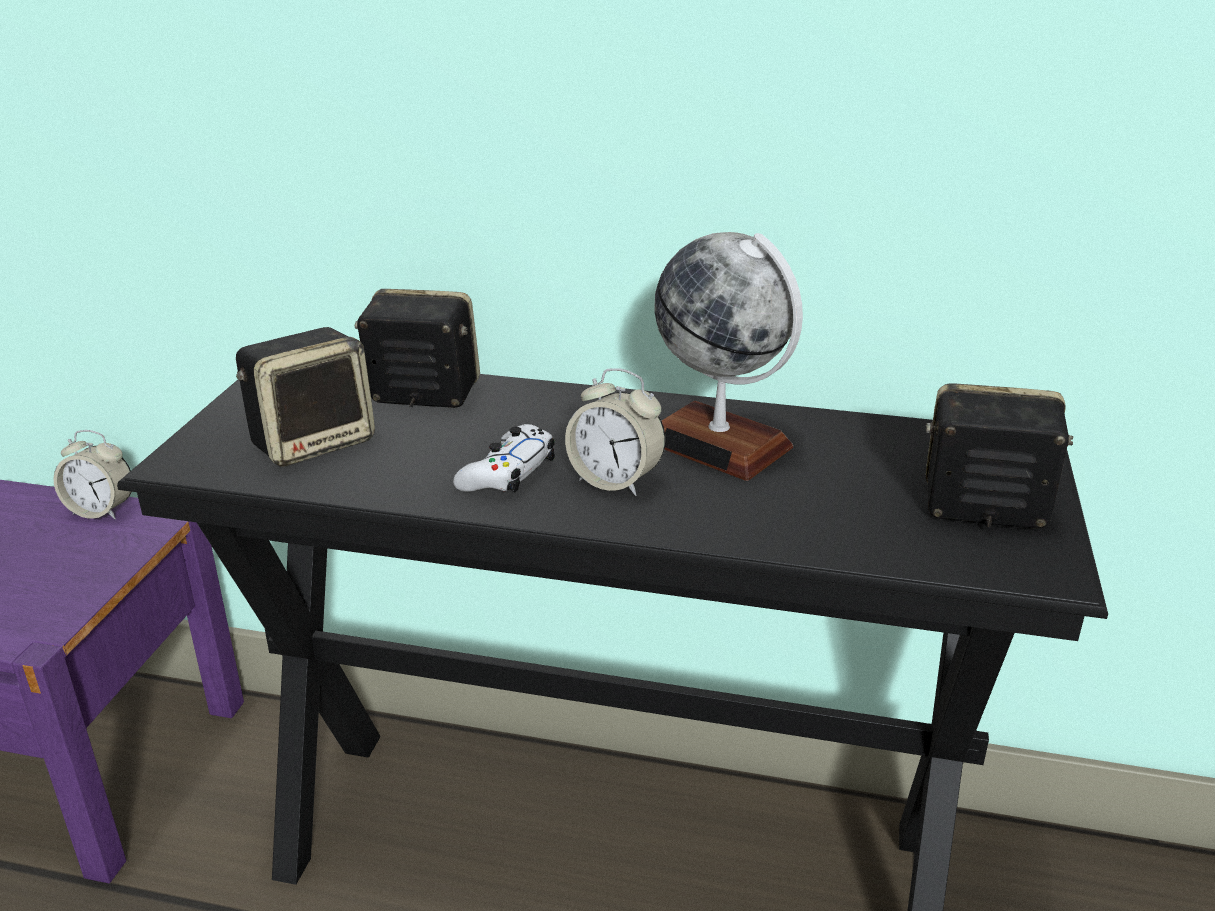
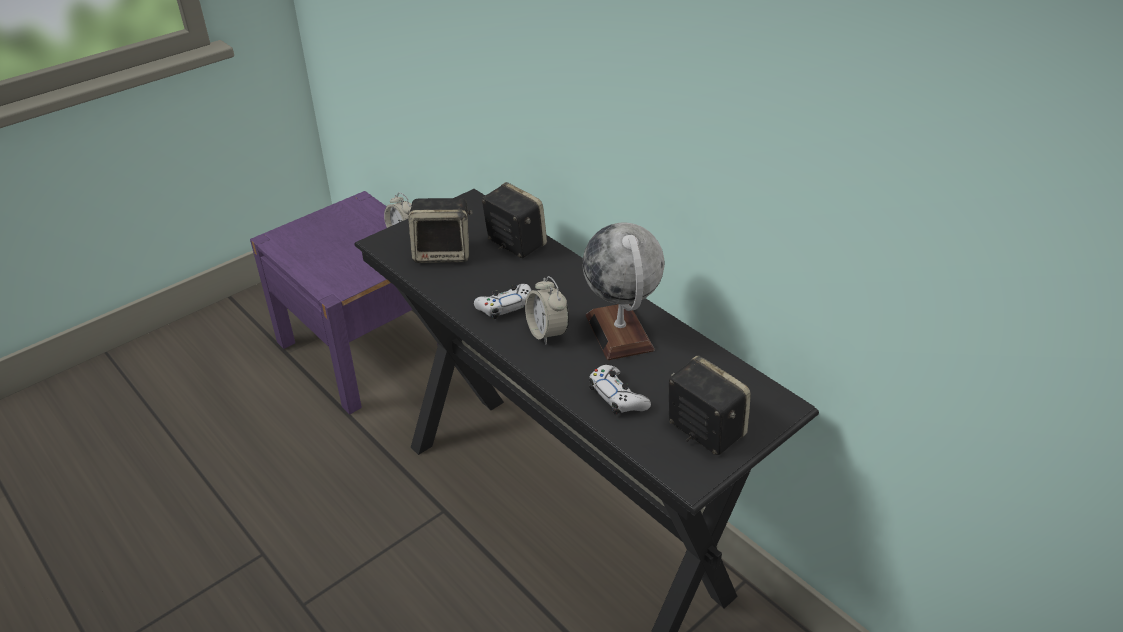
camera: 35 degrees right, 10 degrees up
(822, 517) = (617, 396): none -> white game controller

